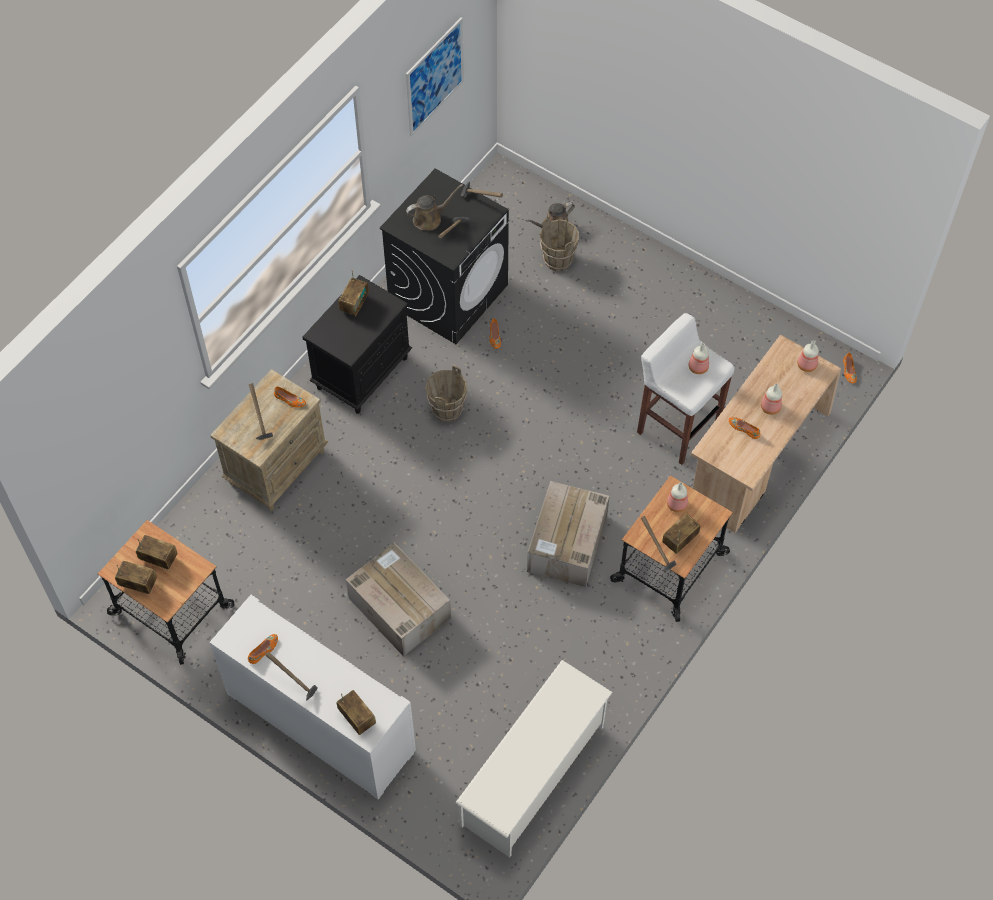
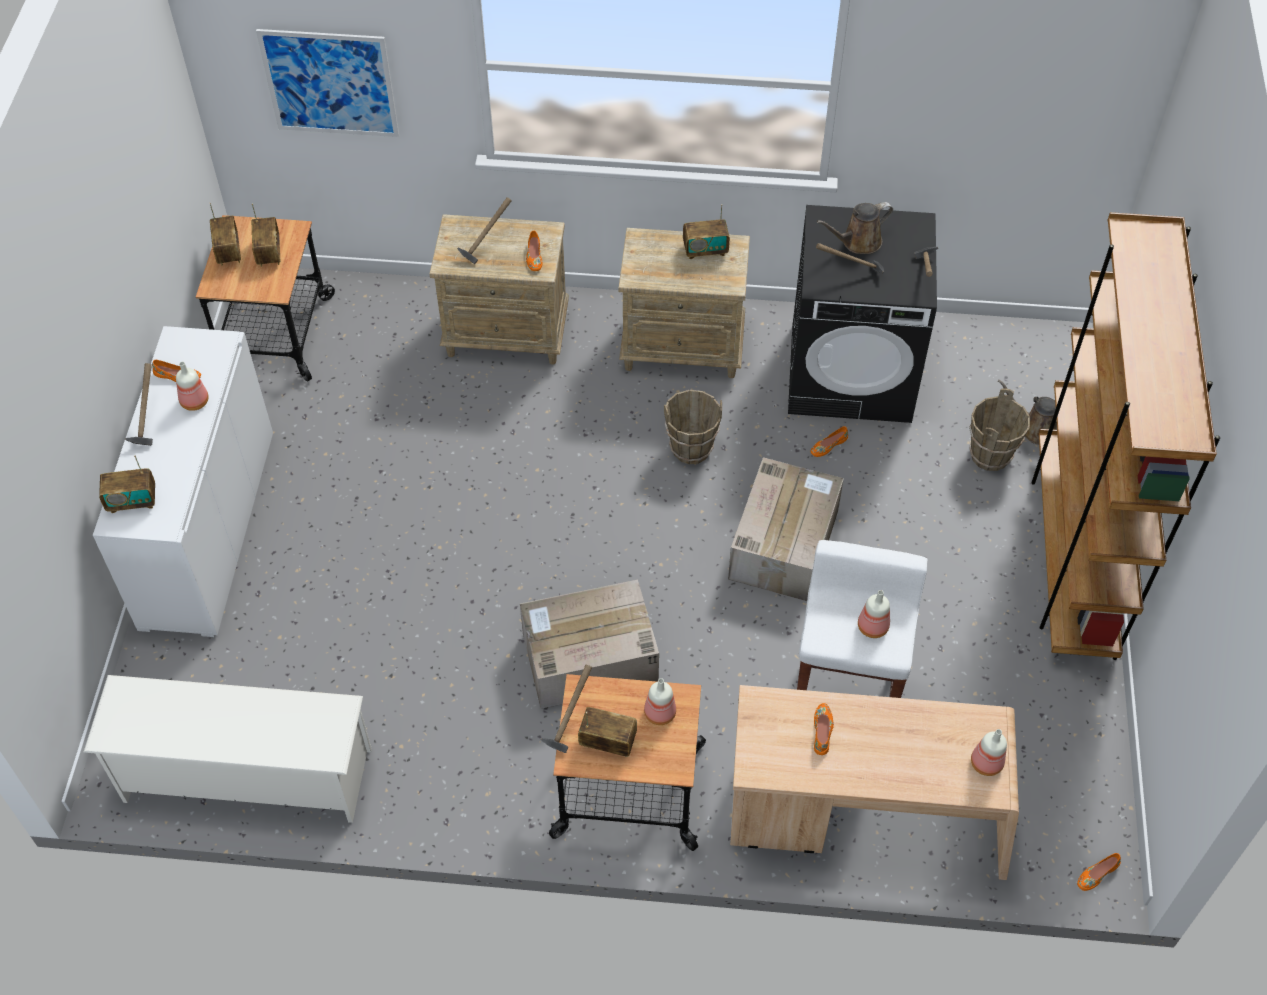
camera: 60 degrees right, 5 degrees down
(357, 718) = (132, 501): radio -> radio turned 60 degrees clockwise
(362, 372) = (683, 347): black nightstand -> beige nightstand
(398, 607) = (396, 530): cardboard box -> cardboard box (784, 543)
(430, 218) = (858, 242): brown watering can -> brown watering can turned 120 degrees clockwise
(435, 77) = (1005, 100): picture -> picture (330, 83)
(652, 263) = (1072, 556): none -> brown bookcase
(770, 408) = (879, 748): bottle -> bottle (194, 401)

